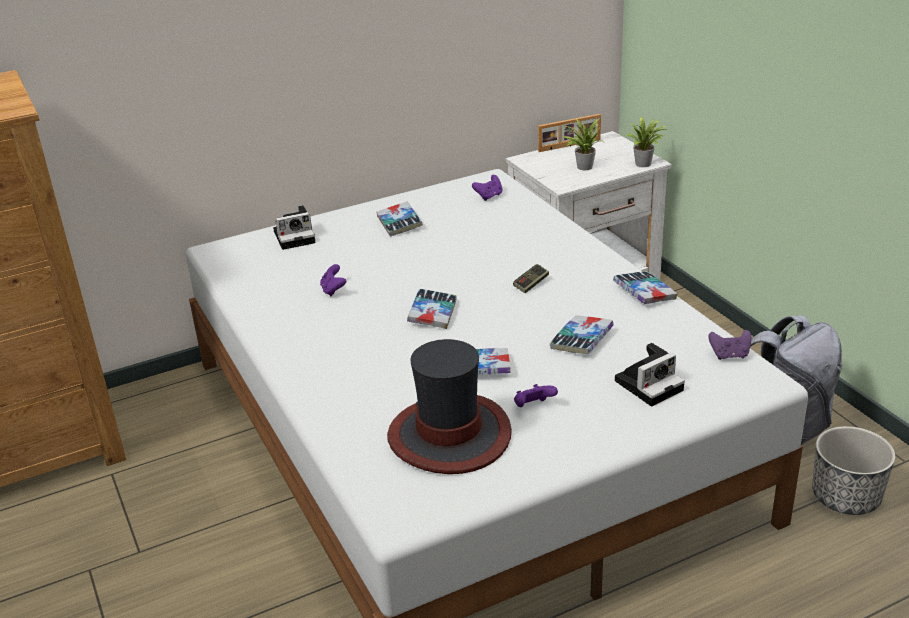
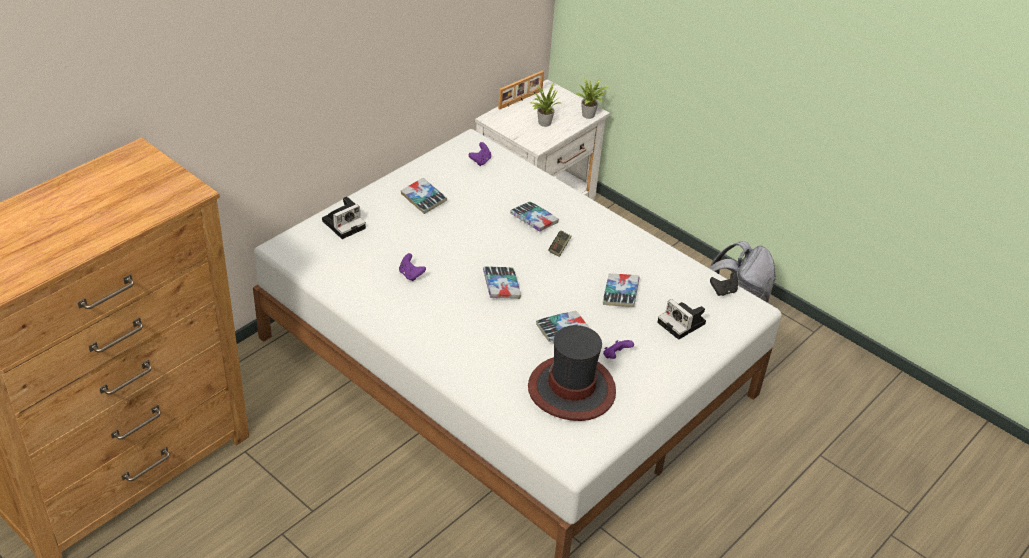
camera: 25 degrees left, 10 degrees up
(644, 293) = (644, 244): book -> book (534, 220)
(650, 384) = (683, 324): camera -> camera turned 105 degrees clockwise
(729, 355) = (723, 291): purple game controller -> black game controller
(845, 497) = (786, 366): planter -> none

